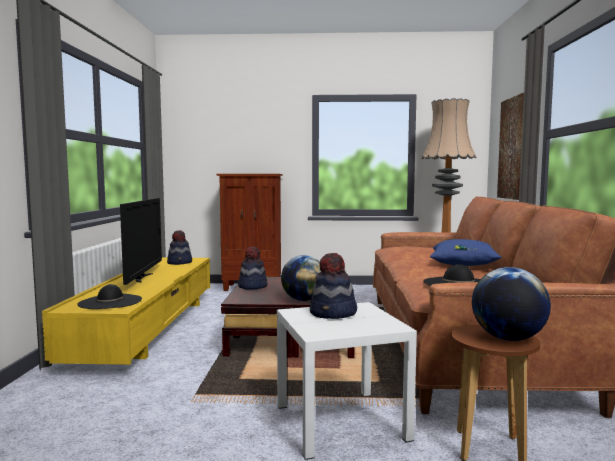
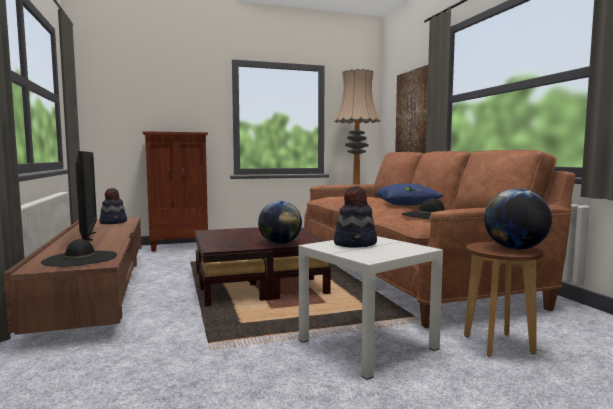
camera: 20 degrees left, 0 degrees up
(147, 326) = (95, 289): yellow tv stand -> brown tv stand
(252, 286) = (215, 237): hat -> none

